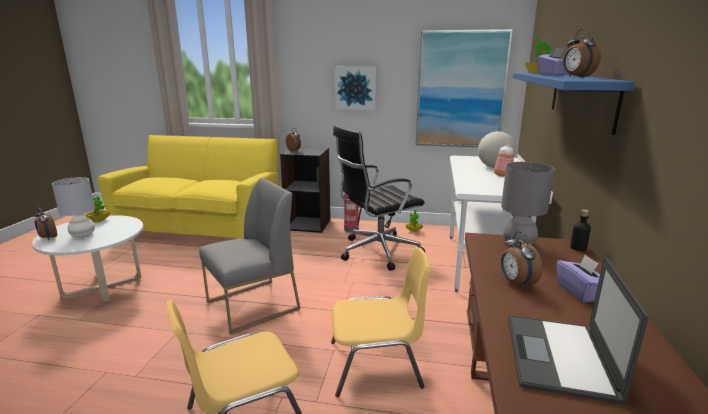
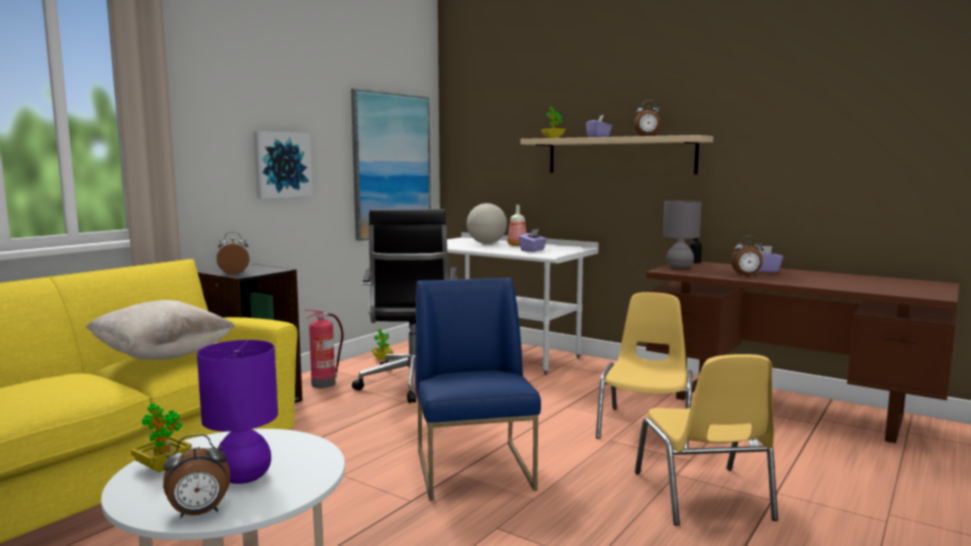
camera: 65 degrees left, 10 degrees down
(83, 235) = (243, 477): grey table lamp -> purple table lamp
(206, 182) = (162, 356): none -> beige pillow
(252, 306) = (475, 470): grey chair -> blue chair
(483, 182) = (533, 250): none -> purple tissue box
(560, 357) = (839, 283): laptop -> none
(581, 98) = (619, 155): blue shelf -> beige shelf

